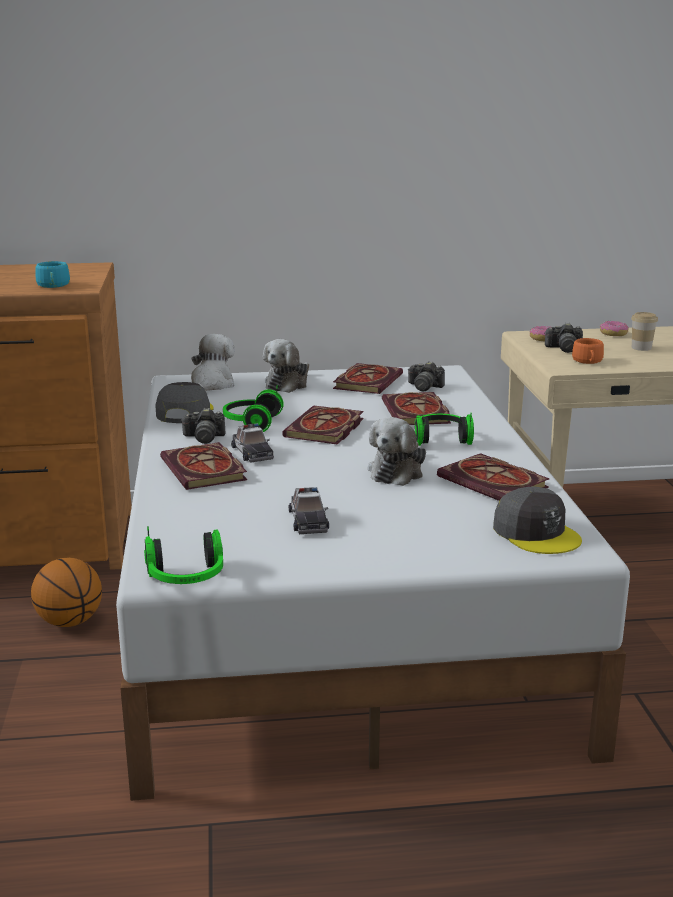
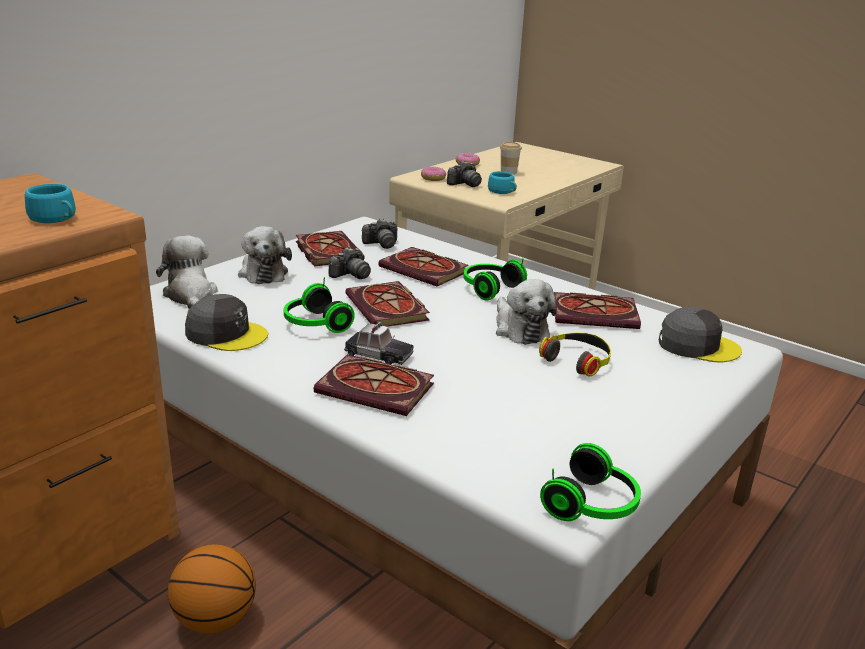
camera: 45 degrees left, 5 degrees up
(184, 412) = (226, 334): grey cap -> grey cap turned 150 degrees clockwise
(204, 438) = (304, 355): camera -> camera (351, 275)
(308, 521) = (555, 402): toy car -> none
(394, 504) = (577, 360): none -> headphones
(588, 361) = (503, 192): orange cup -> turquoise cup

